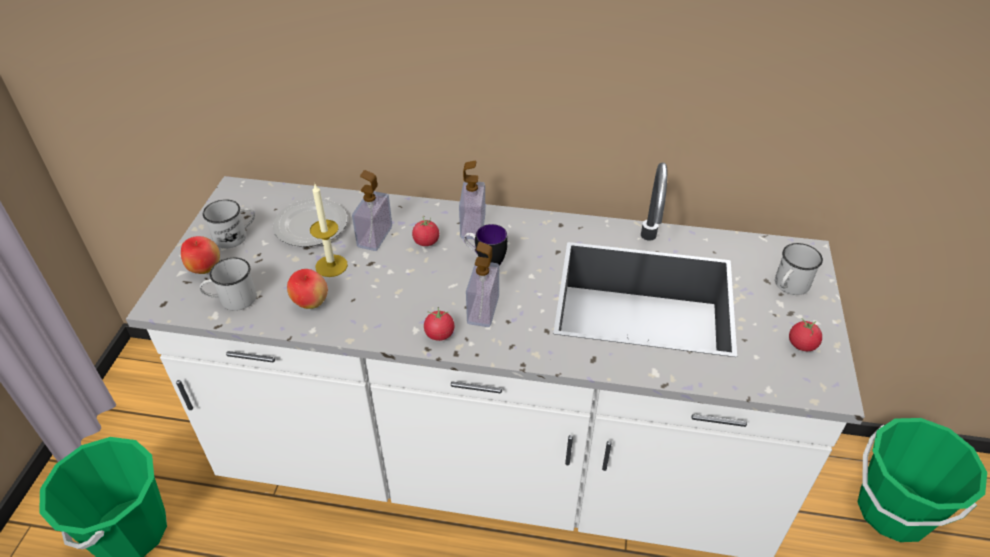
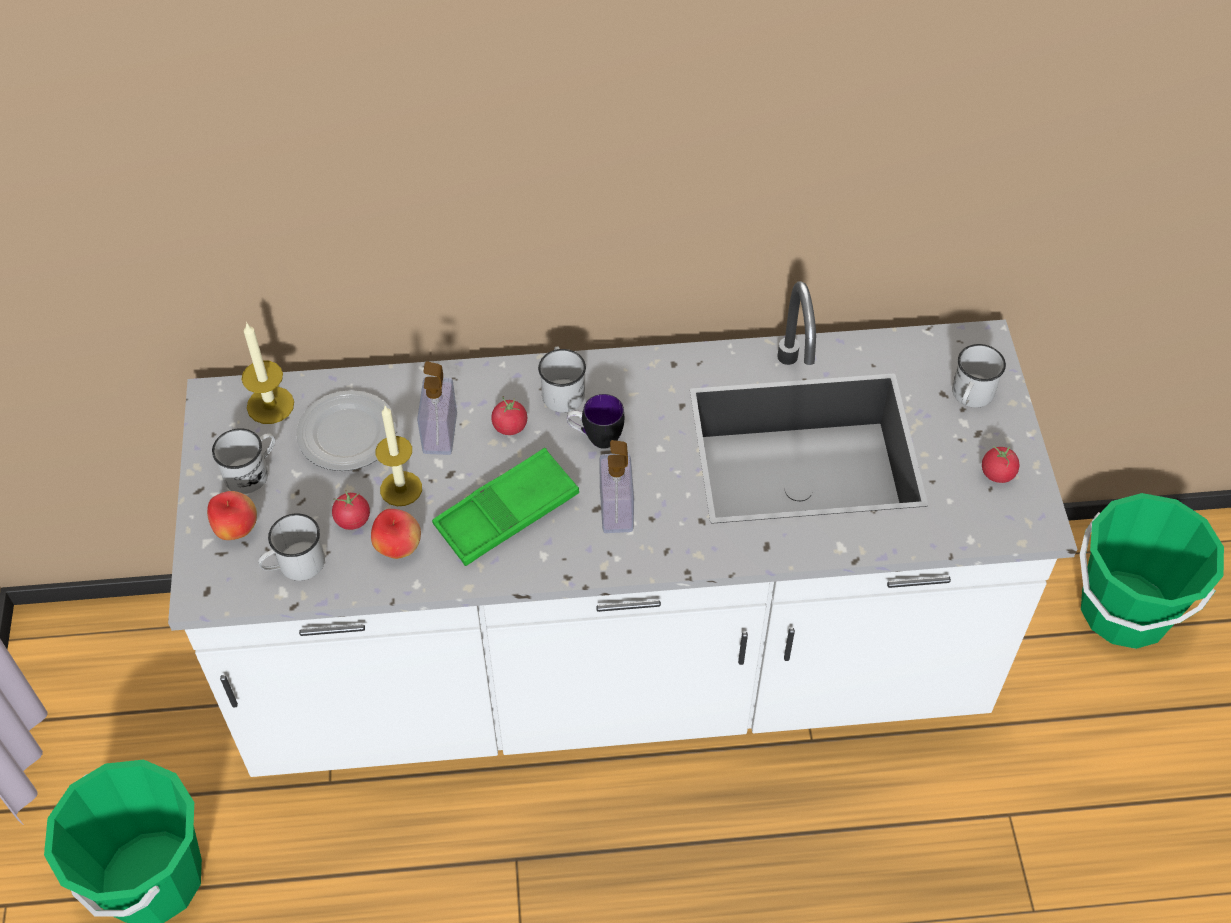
camera: 15 degrees left, 10 degrees up
(268, 199) = (270, 405): none -> candle
(400, 296) = (506, 513): none -> green tray
(439, 334) = (575, 554): tomato -> tomato (353, 519)
(473, 226) = (562, 390): soap dispenser -> white mug

